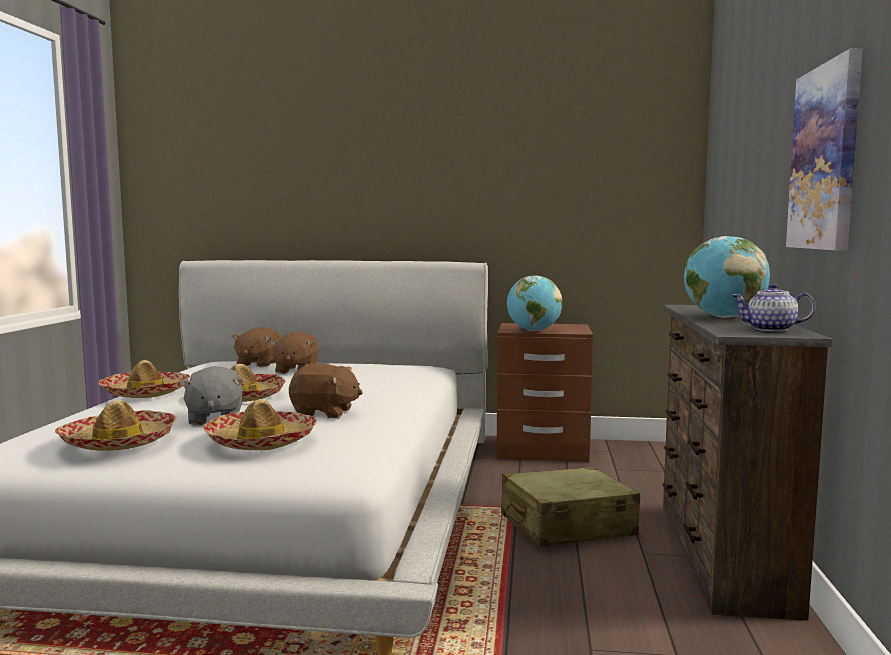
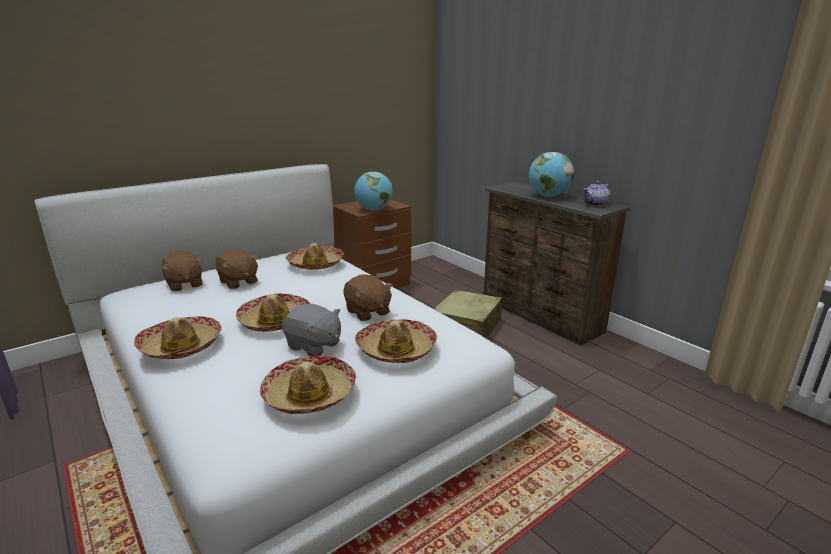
camera: 45 degrees left, 15 degrees up
(324, 413) = (367, 312): brown plush toy -> brown plush toy turned 90 degrees clockwise
(393, 373) = (315, 264): none -> hat
(825, 158) = (612, 113): picture -> none

